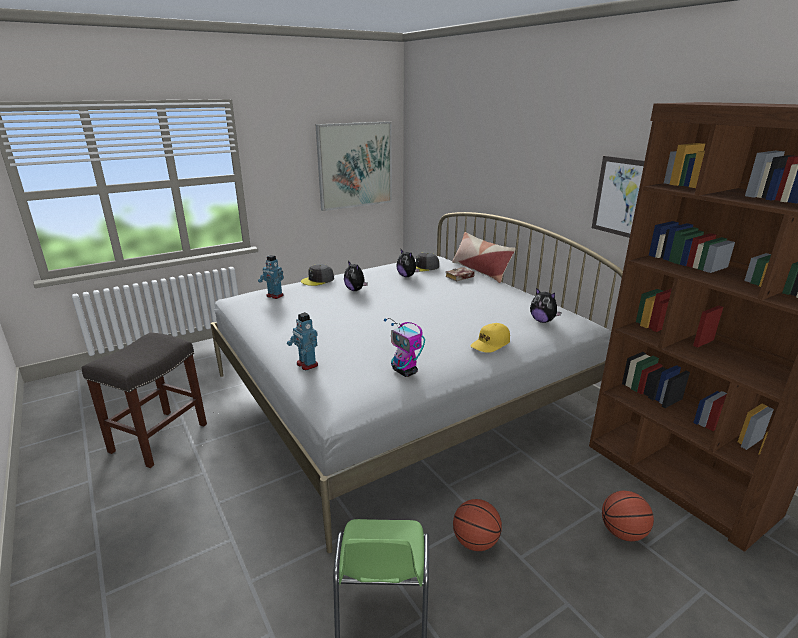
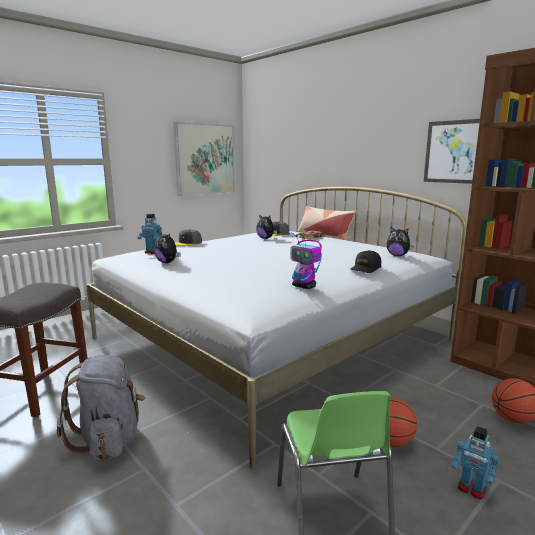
camera: 10 degrees left, 10 degrees down
(208, 502) = (109, 440): none -> grey backpack
(306, 365) = (209, 288): toy robot -> toy robot (471, 489)
(355, 290) = (226, 246): plush toy -> plush toy (167, 262)
(490, 344) = (365, 268): yellow cap -> black cap

